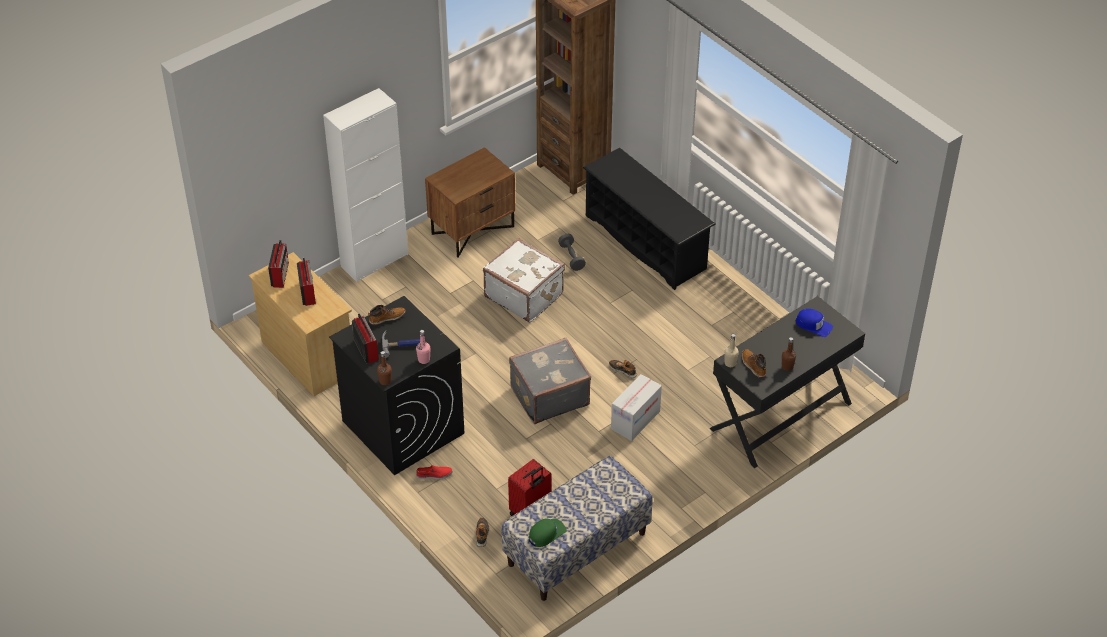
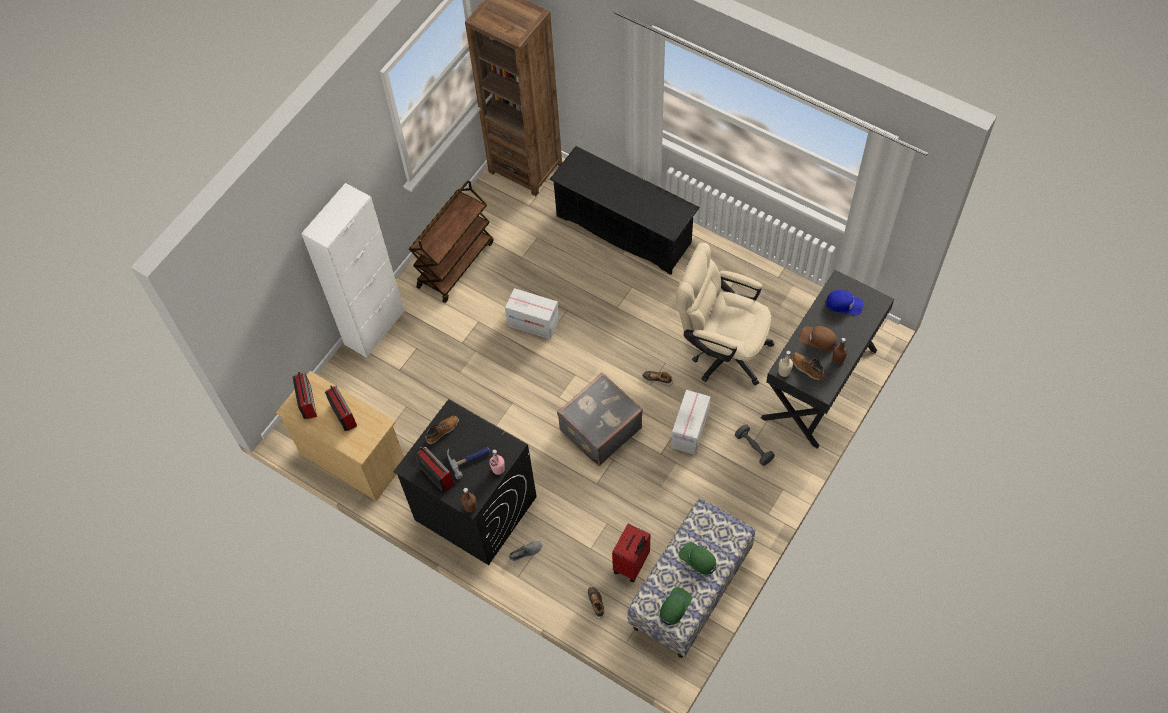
camera: 15 degrees left, 15 degrees up
(434, 475) = (526, 552): red shoe -> grey shoe
(472, 229) = (455, 264): brown nightstand -> brown cart
(524, 295) = (533, 323): white suitcase -> cardboard box
(571, 257) = (561, 267): grey dumbbell -> grey dumbbell (753, 448)
(586, 502) = (698, 559): none -> green cap
(696, 362) = (721, 349): none -> beige office chair
(775, 346) = (818, 339): none -> brown cap

